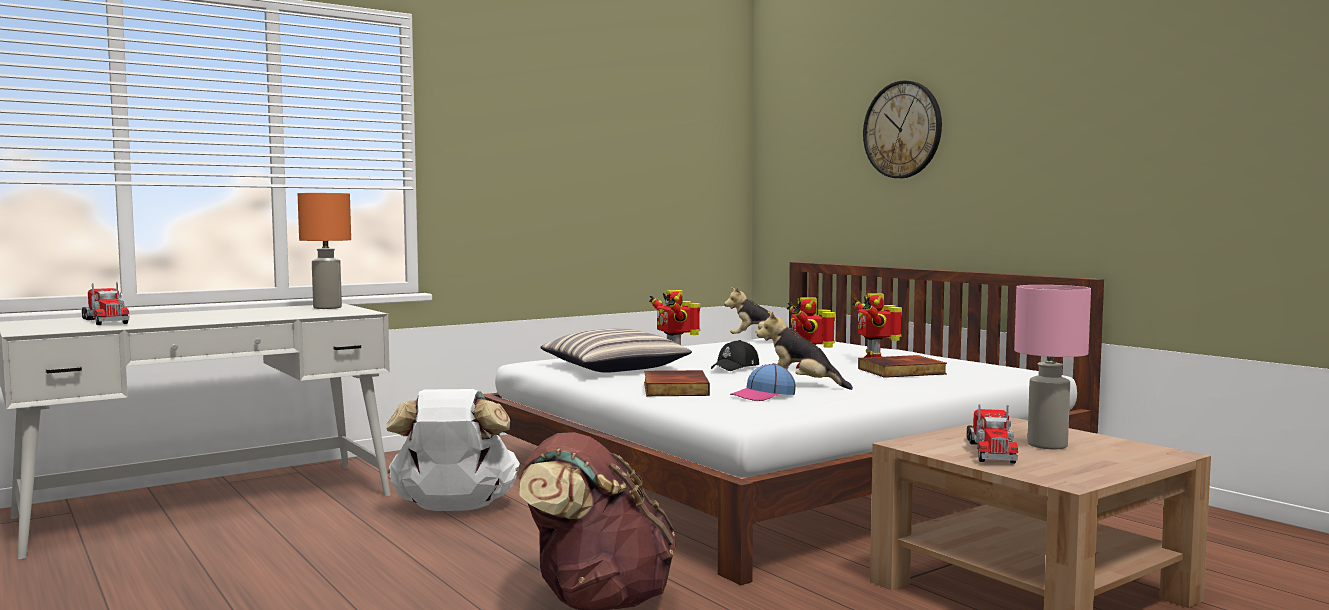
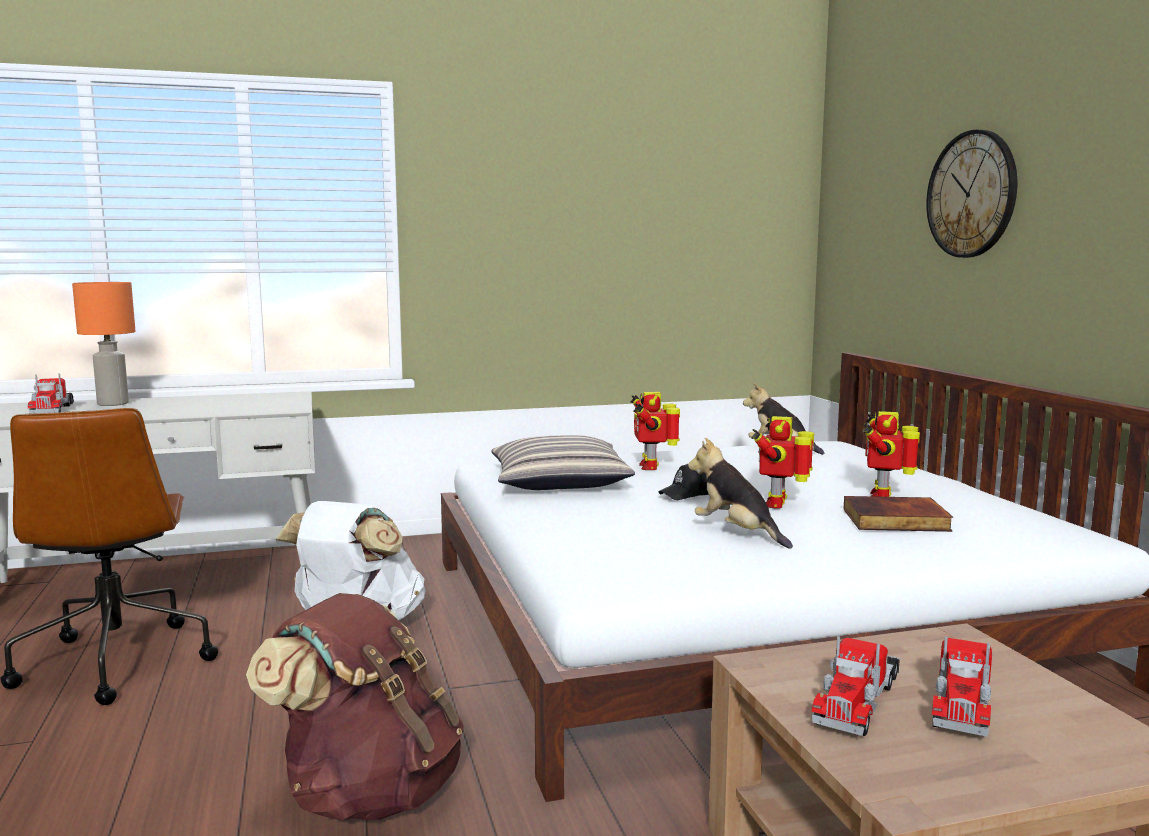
camera: 20 degrees right, 5 degrees up
(242, 557) = (115, 661): none -> brown office chair
(328, 308) = (279, 399): orange table lamp -> orange table lamp (114, 404)
(673, 389) = (576, 525): book -> none
(763, 395) = (664, 548): cap -> none
(1048, 445) = (961, 700): pink table lamp -> toy truck

